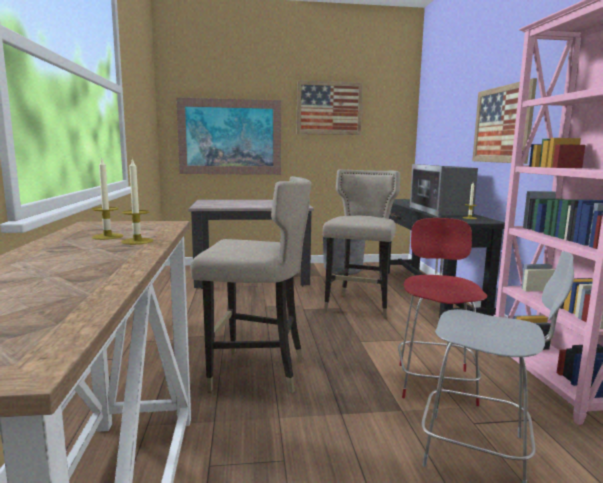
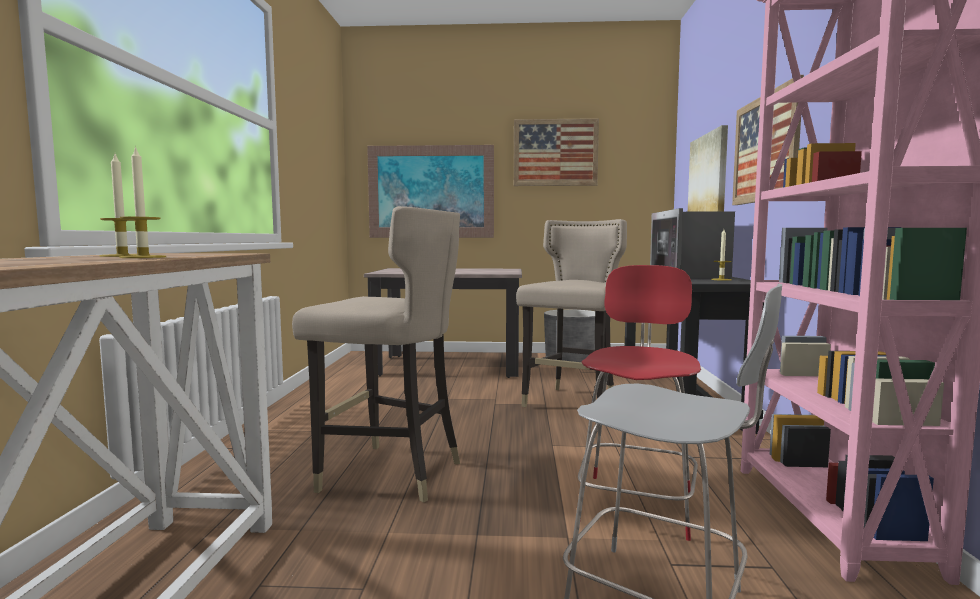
camera: 10 degrees right, 5 degrees down
(449, 139) = (708, 181): none -> picture

